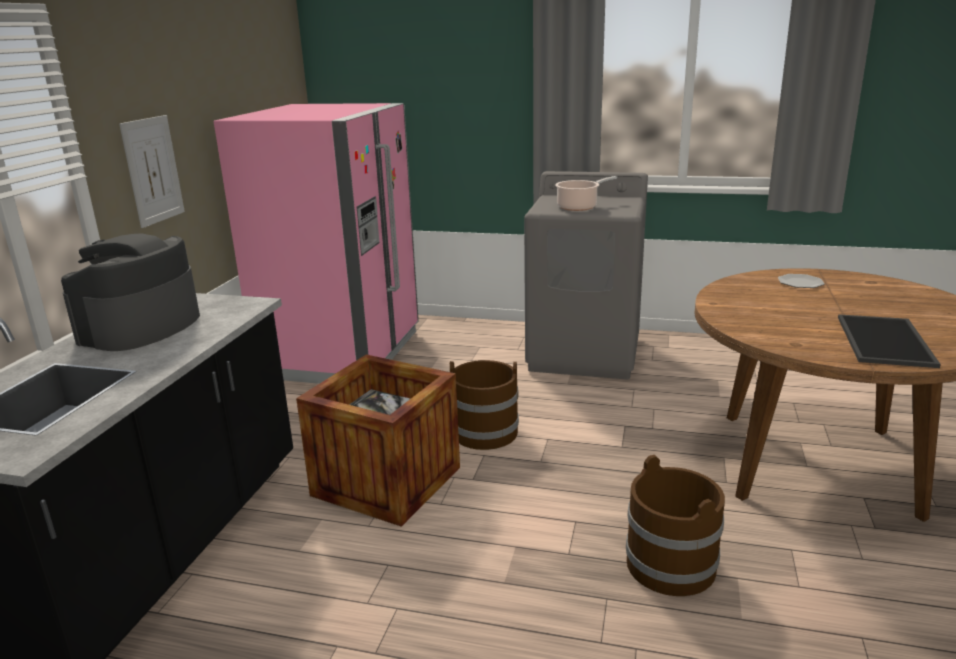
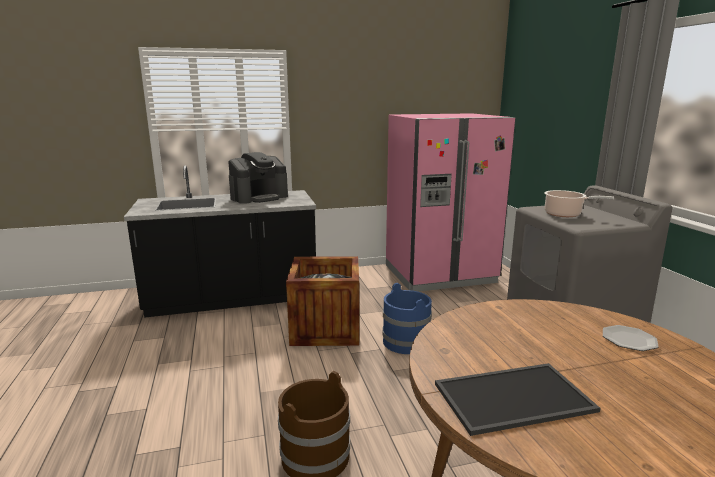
camera: 60 degrees right, 5 degrees down
(141, 327) = (259, 197): coffee machine -> coffee machine turned 150 degrees clockwise
(153, 170) = (336, 134): picture -> none
(485, 432) = (406, 342): brown bucket -> blue bucket

